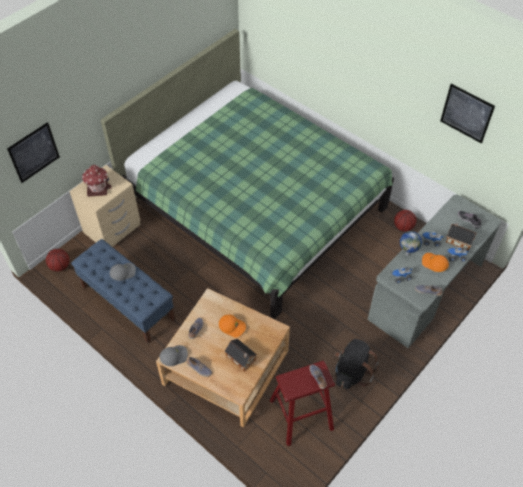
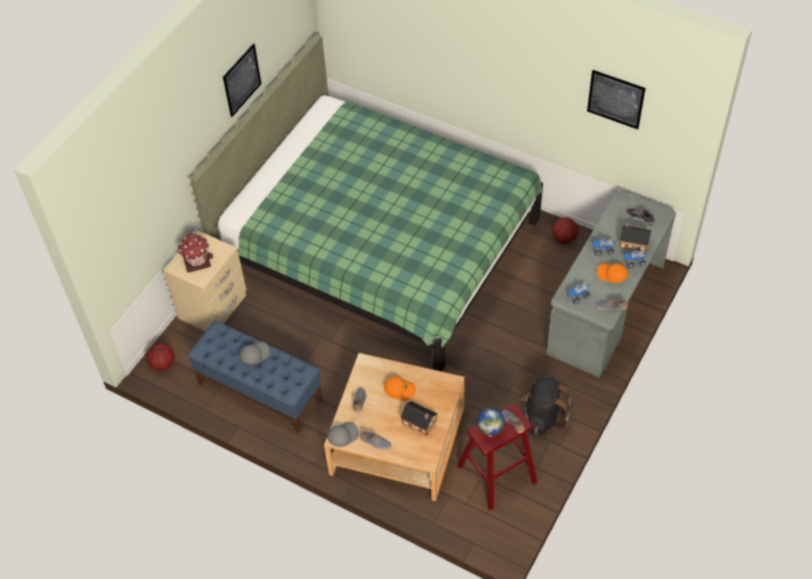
camera: 10 degrees left, 0 degrees up
(34, 152) = (128, 232): picture -> picture (242, 80)
(407, 254) = (579, 269): globe -> globe (490, 434)

